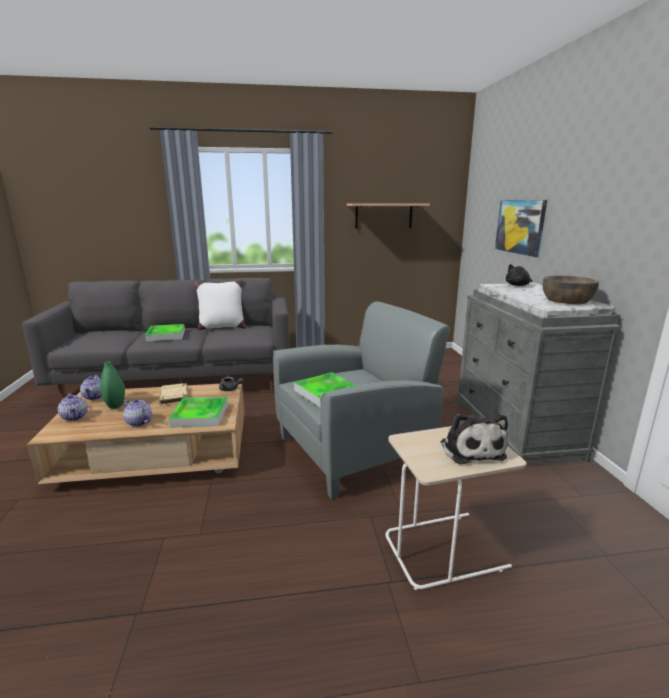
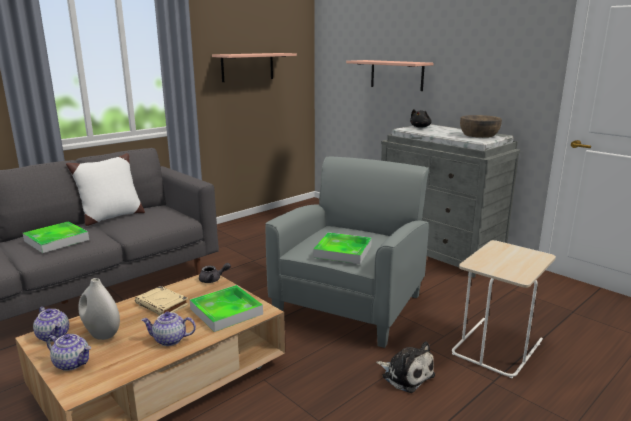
camera: 35 degrees left, 0 degrees up
(115, 404) = (101, 334): green vase -> white vase
(470, 449) = (516, 257): plush toy -> plush toy (406, 375)
(520, 227) = (396, 75): picture -> shelf

